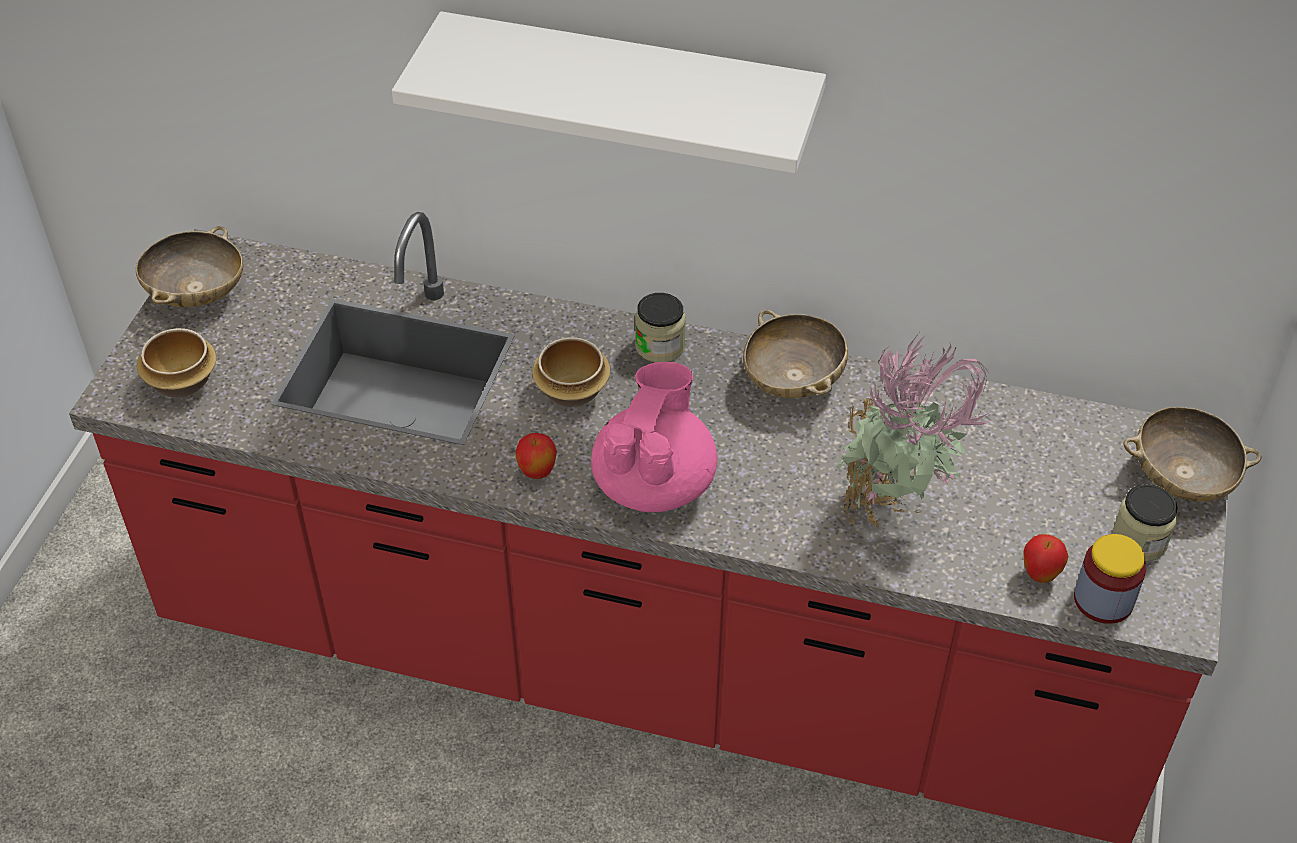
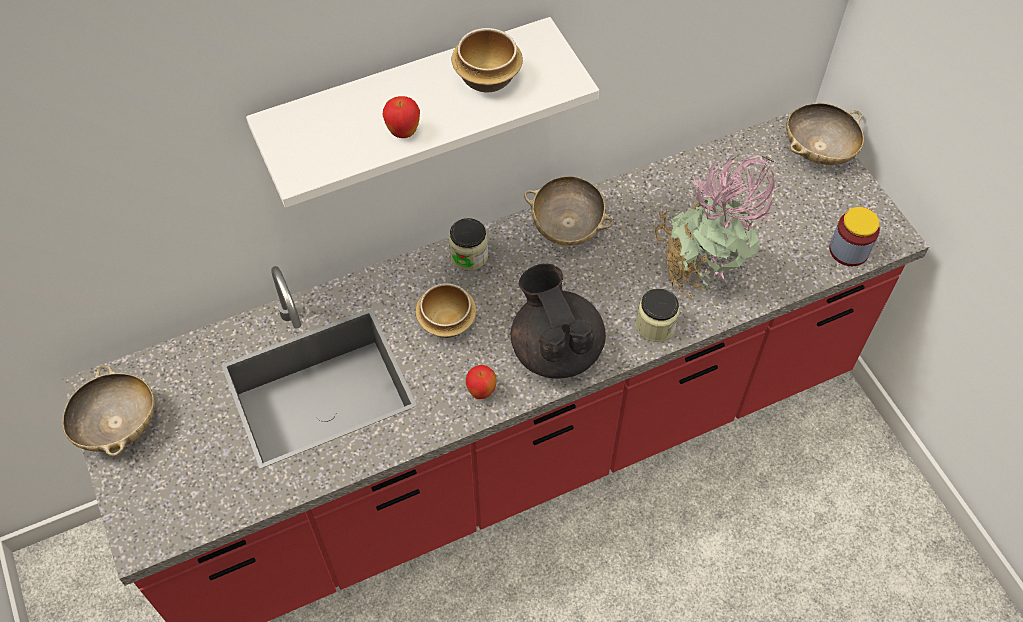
camera: 40 degrees left, 10 degrees up
(181, 381) = (178, 496): bowl -> bowl (486, 78)
(654, 483) = (556, 348): pink teapot -> black teapot
(1040, 575) = (806, 258): apple -> apple (403, 132)
(1139, 540) = (833, 202): jar -> jar (655, 326)

